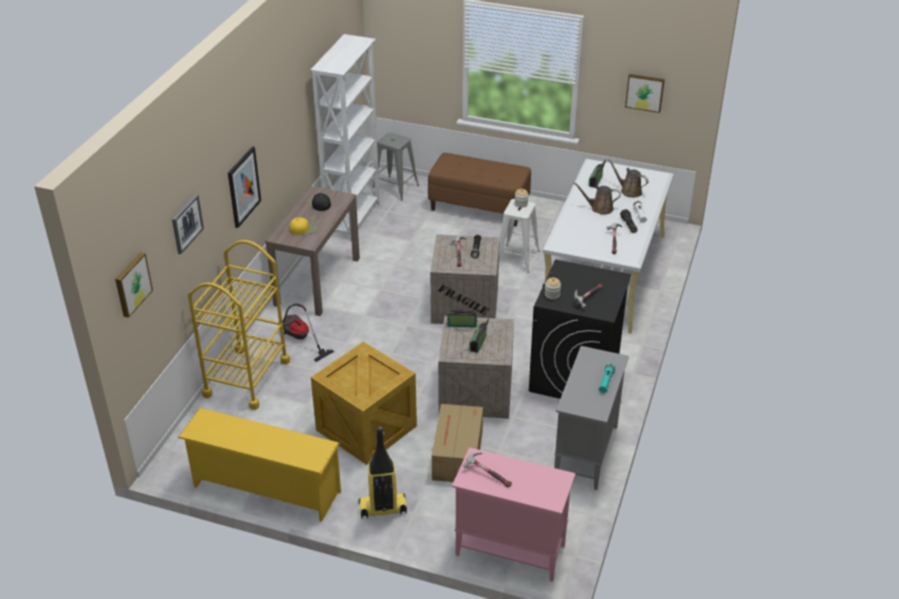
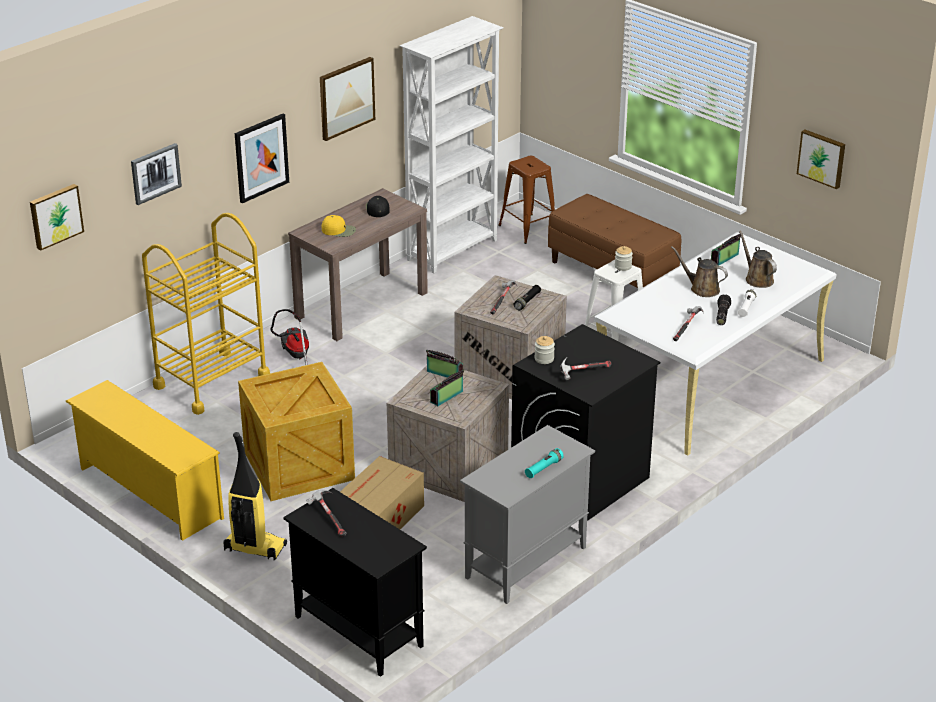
camera: 25 degrees right, 5 degrees down
(284, 121) = (346, 98): none -> picture
(395, 188) = (528, 228): grey stool -> brown stool
(509, 550) = (357, 631): pink cabinet -> black cabinet

